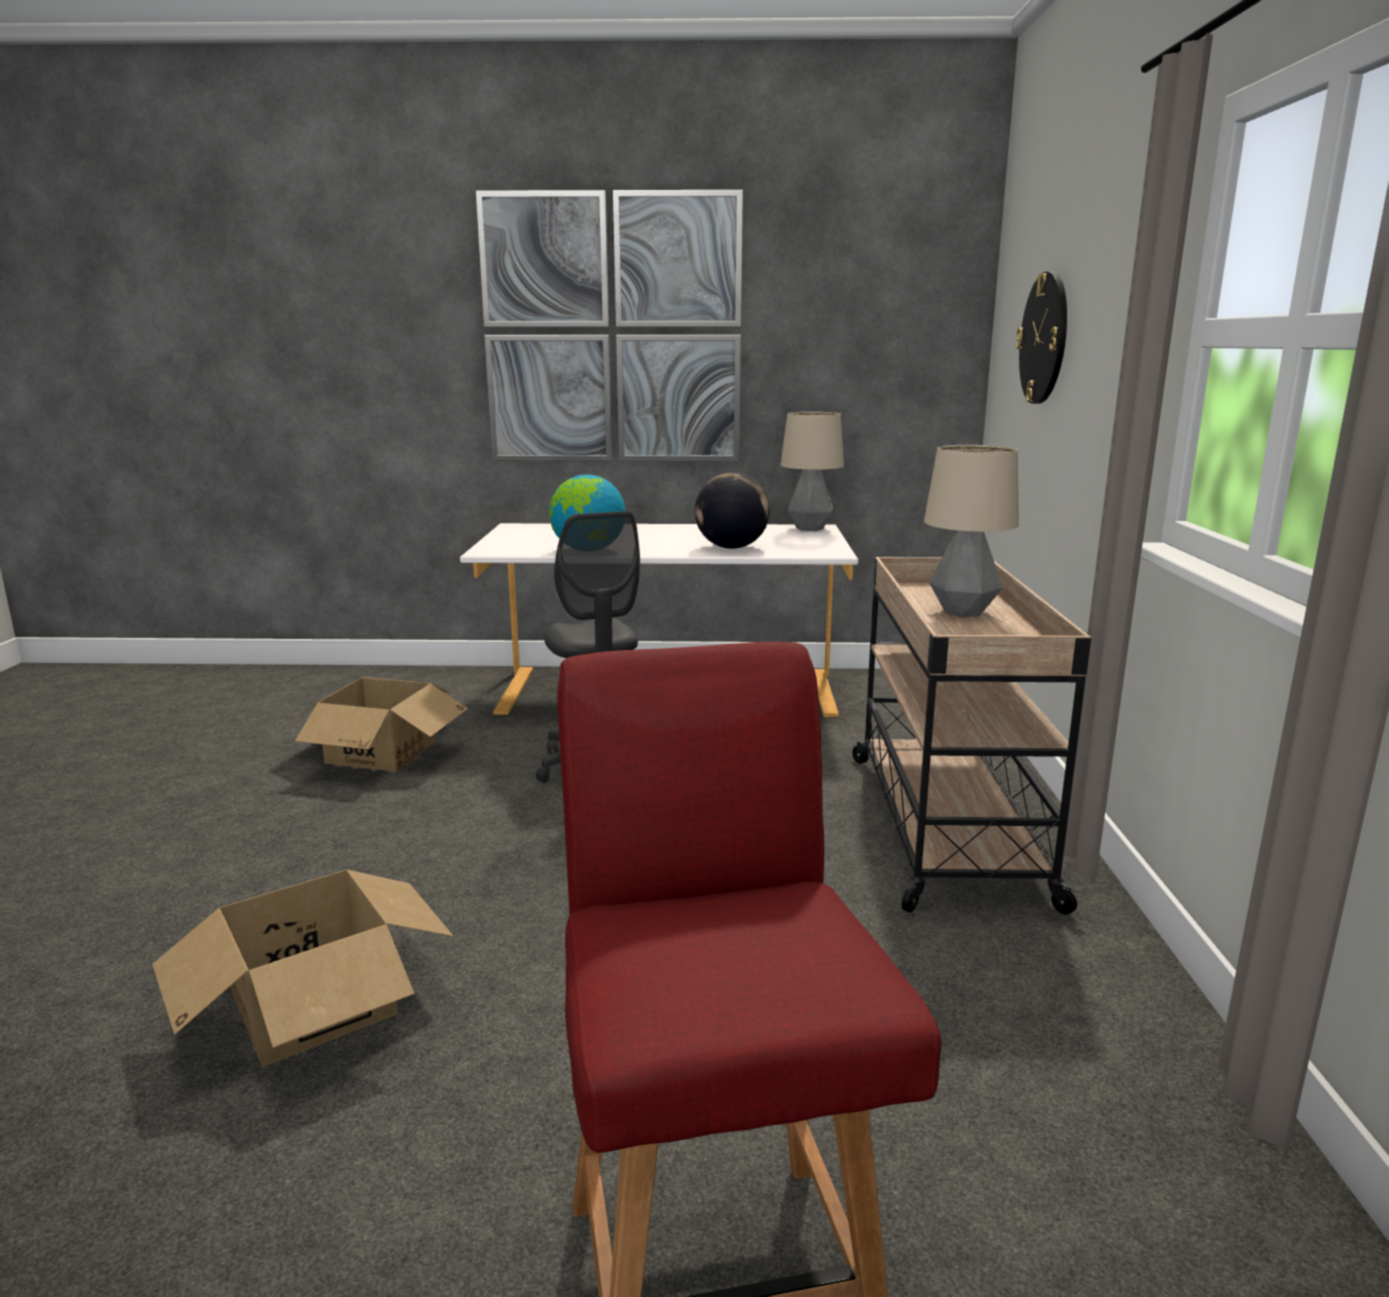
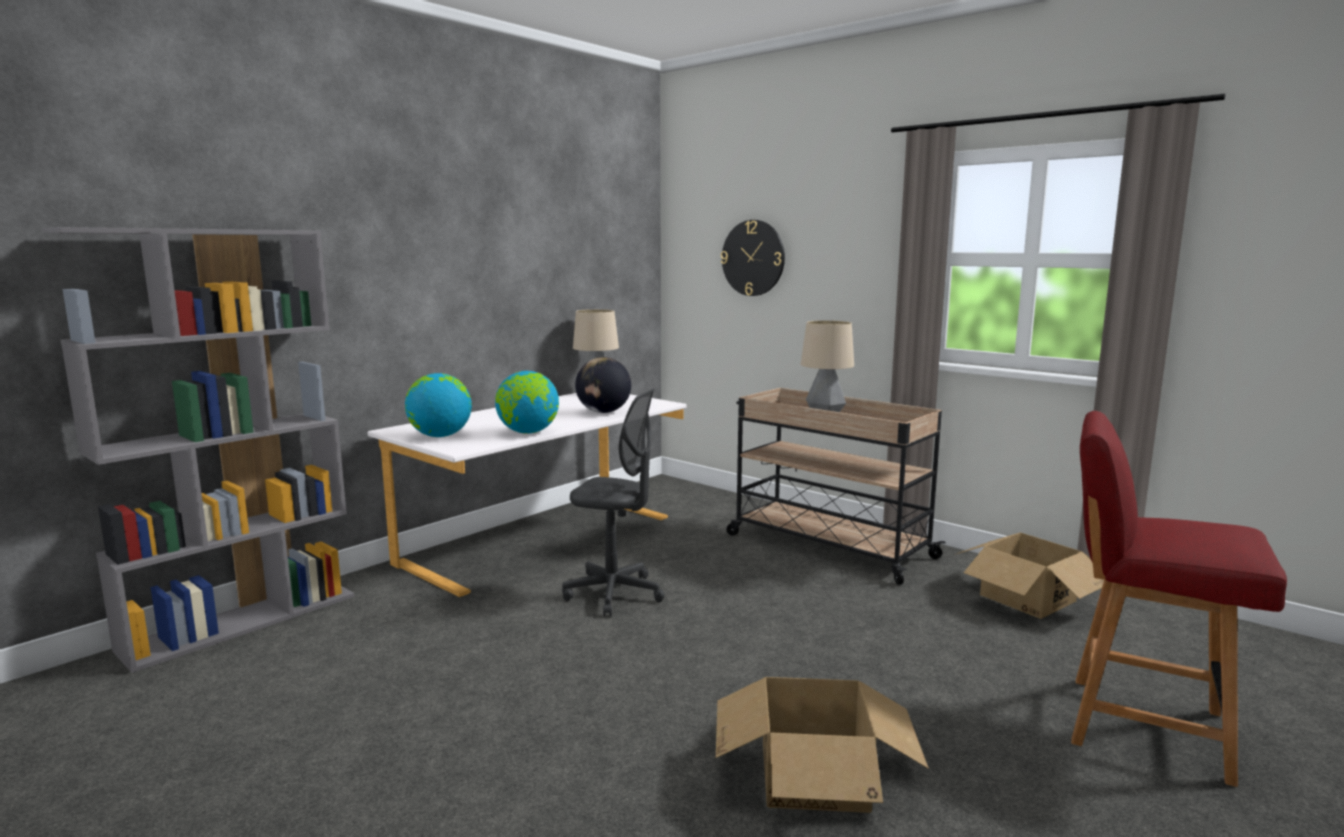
camera: 50 degrees left, 5 degrees down
(357, 674) = (242, 621): none -> grey bookcase
(382, 752) = (444, 654): cardboard box -> cardboard box (1028, 597)
(521, 538) = (440, 436): none -> globe
(612, 331) = (449, 253): picture -> none

